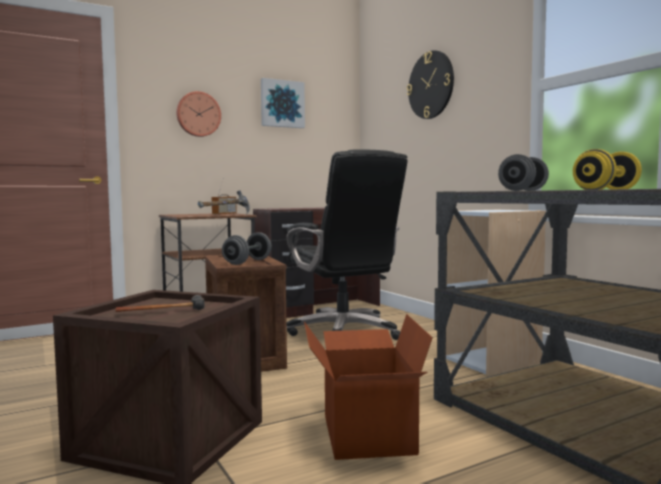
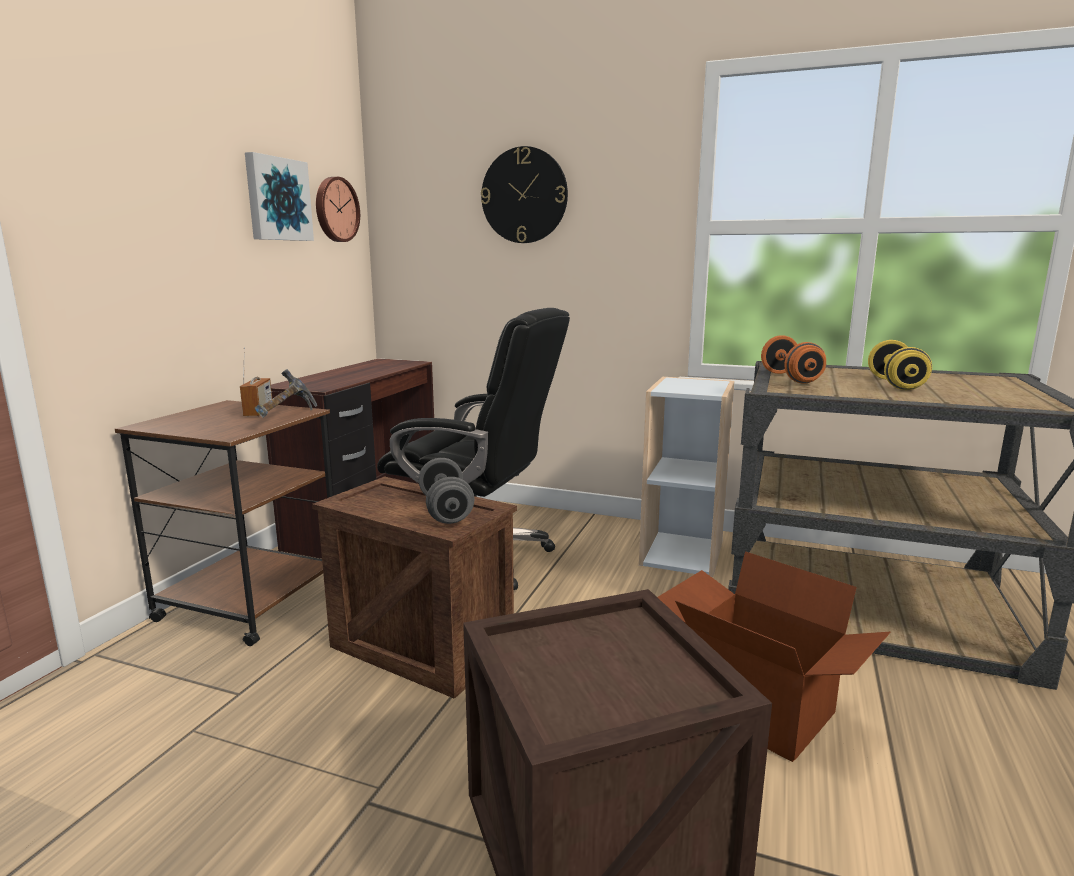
camera: 40 degrees left, 10 degrees up
(161, 311) = (602, 670): hammer -> none
(198, 114) = (156, 221): wall clock -> wall clock (335, 209)
(523, 190) = (790, 378): grey dumbbell -> orange dumbbell

